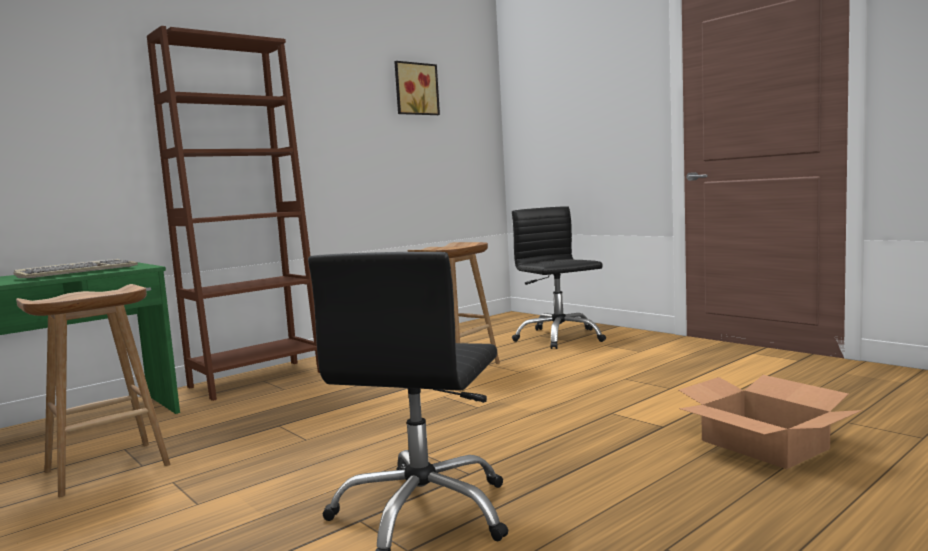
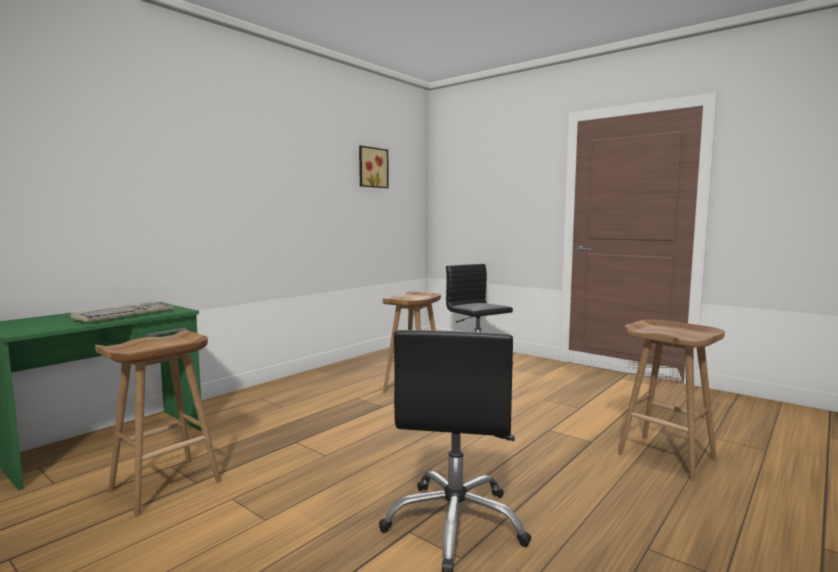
camera: 10 degrees left, 0 degrees up
(257, 379) = (254, 397): brown bookcase -> none
(764, 445) = (668, 457): cardboard box -> brown stool

